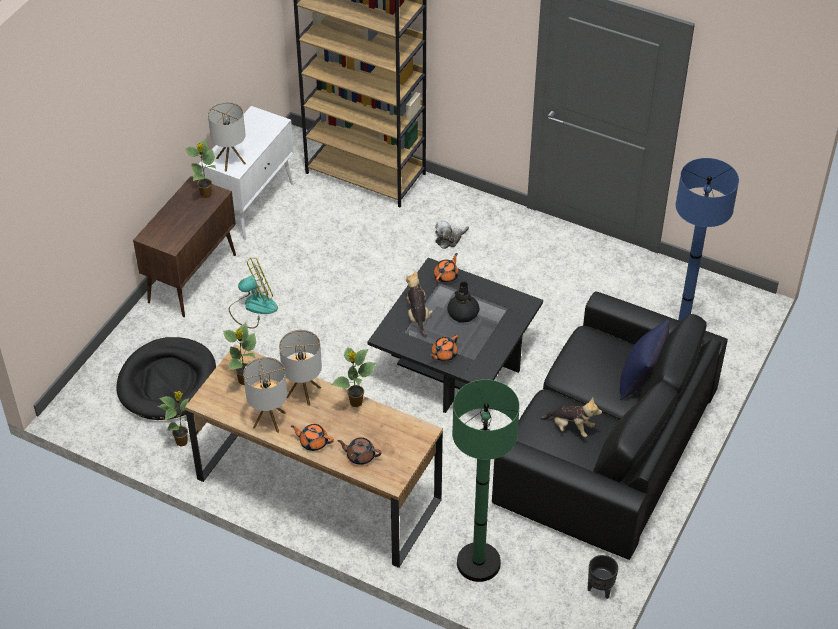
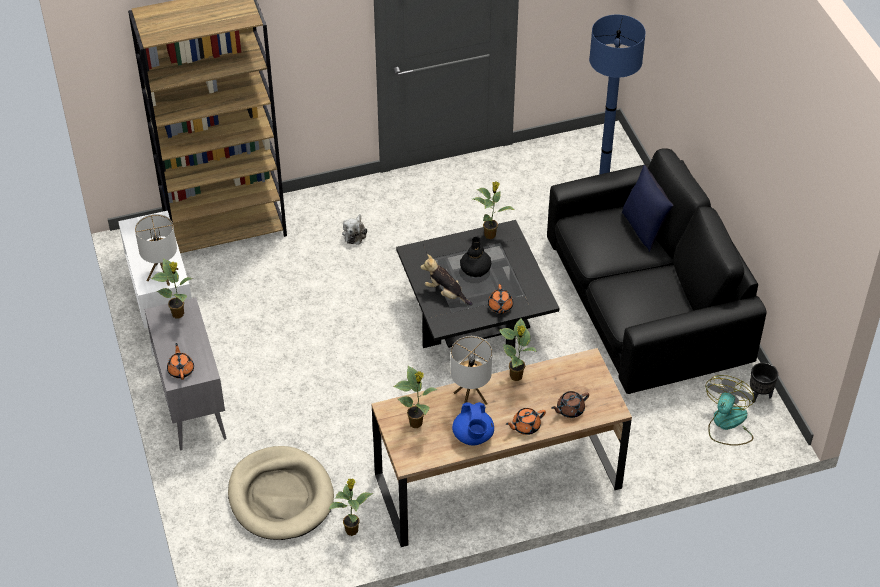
camera: 45 degrees left, 0 degrees up
(168, 382) = (280, 496): black dog bed -> beige dog bed
(193, 278) = (192, 404): brown cabinet -> grey cabinet
(253, 307) = (272, 391): fan -> fan (727, 424)
(269, 420) = (473, 436): table lamp -> blue teapot
(446, 276) = (427, 250): orange teapot -> orange teapot (181, 370)
(478, 563) = (667, 442): green floor lamp -> none
(508, 297) = (491, 234): none -> potted plant
(570, 427) = (646, 293): plush toy -> none

